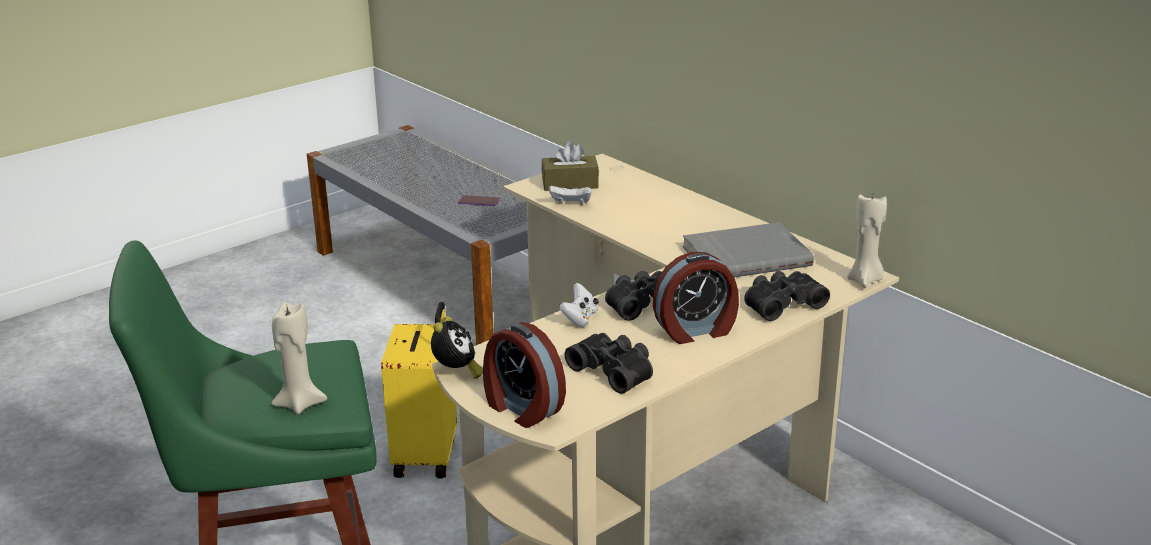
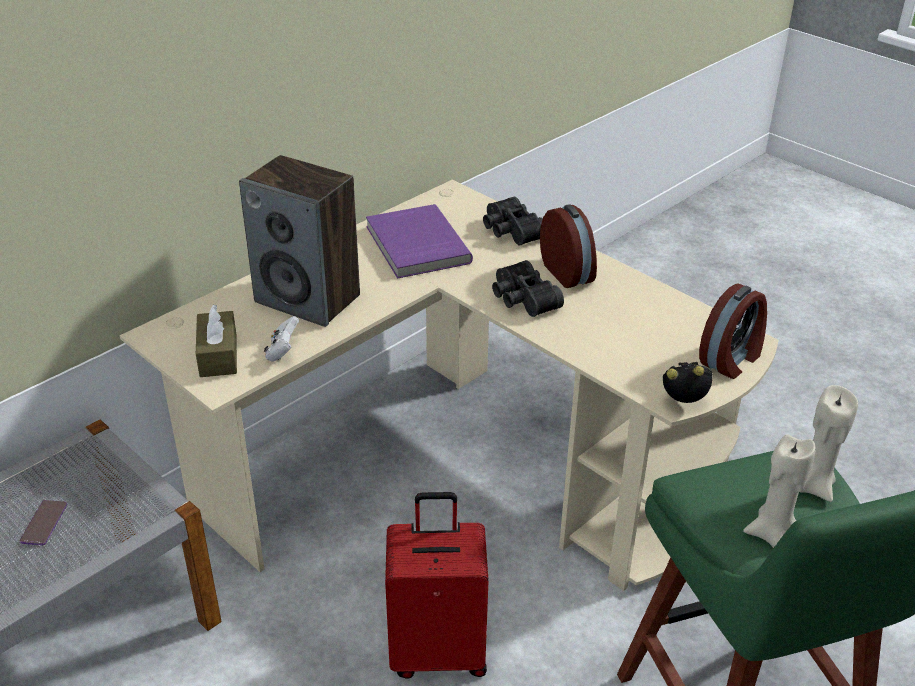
camera: 95 degrees left, 10 degrees up
(428, 456) = (438, 651): yellow suitcase -> red suitcase
(580, 319) = (560, 335): white game controller -> none
(614, 370) = (650, 313): black binoculars -> none
(648, 212) = (309, 299): none -> speaker
(745, 255) = (415, 245): grey book -> purple book
(865, 280) = (462, 192): beige candle -> beige candle (771, 533)

